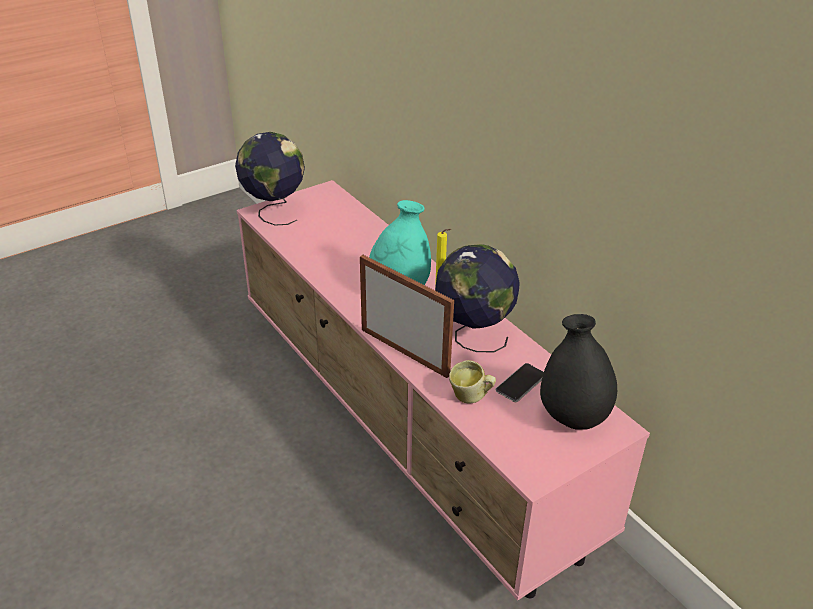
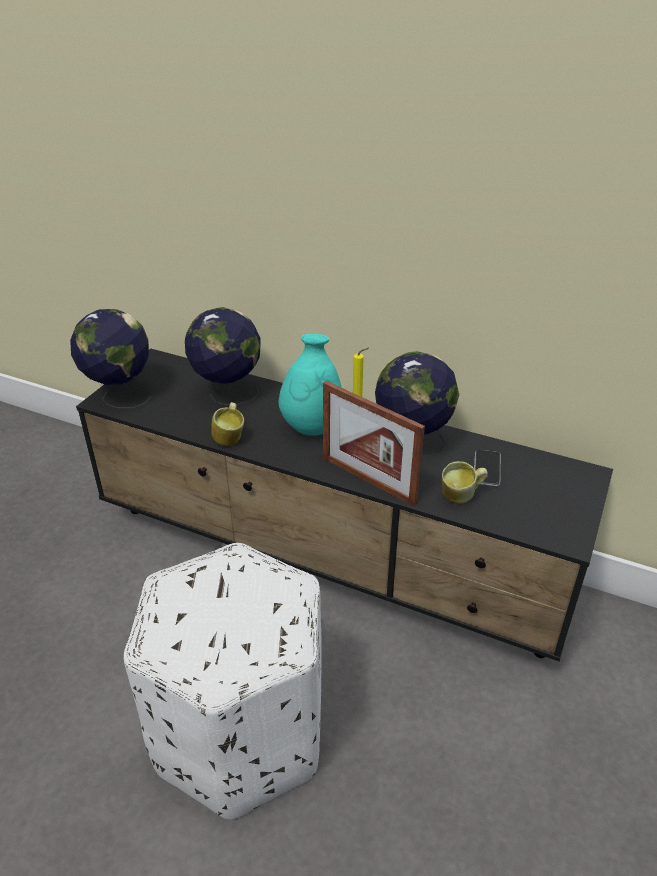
camera: 30 degrees left, 0 degrees up
(228, 527) = (242, 733): none -> white ottoman
(326, 276) = (230, 438): none -> mug
(357, 238) = (227, 394): none -> globe
(404, 352) = (368, 480): picture frame -> picture frame turned 150 degrees counterclockwise
(406, 425) = (331, 558): pink tv stand -> black tv stand
(573, 417) = (551, 480): black vase -> none

